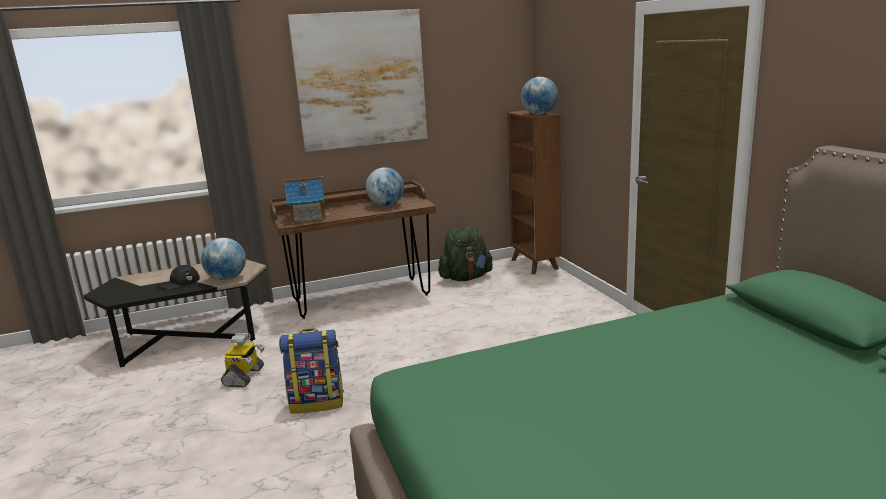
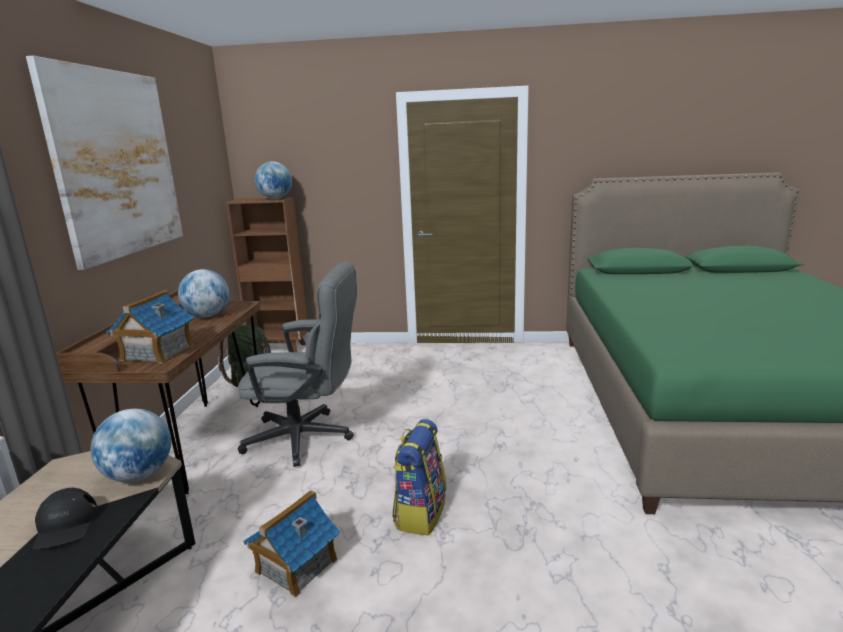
camera: 65 degrees left, 0 degrees up
(244, 377) = (295, 566): toy robot -> toy house
(394, 328) = (308, 438): none -> grey office chair

